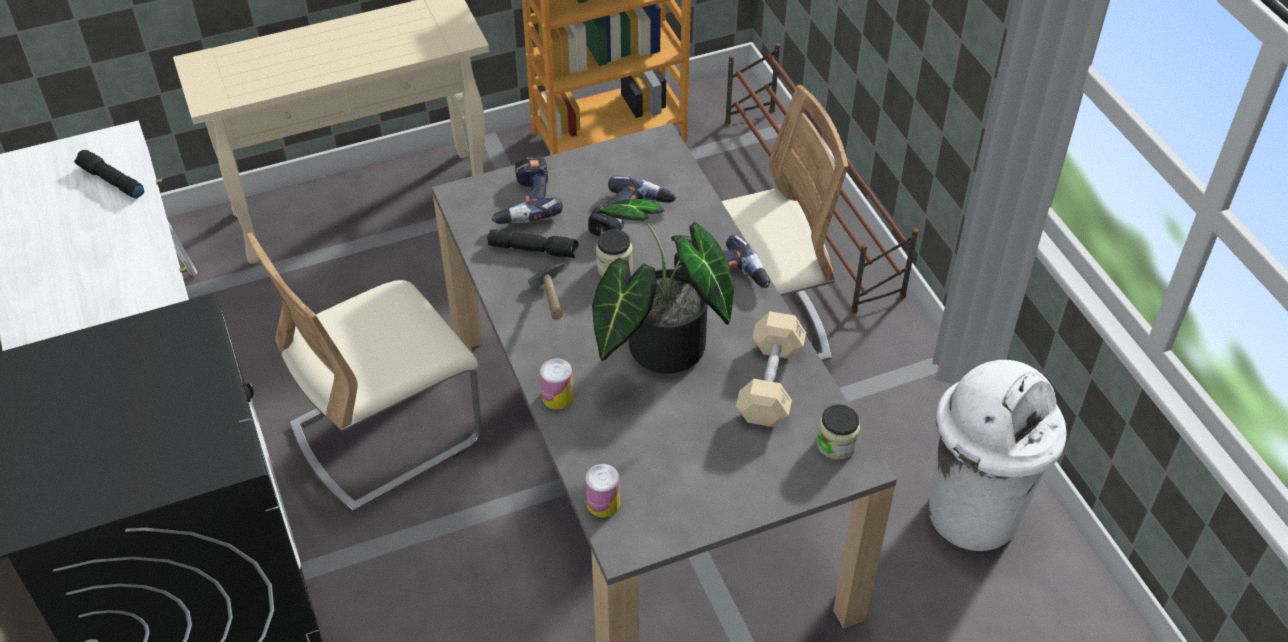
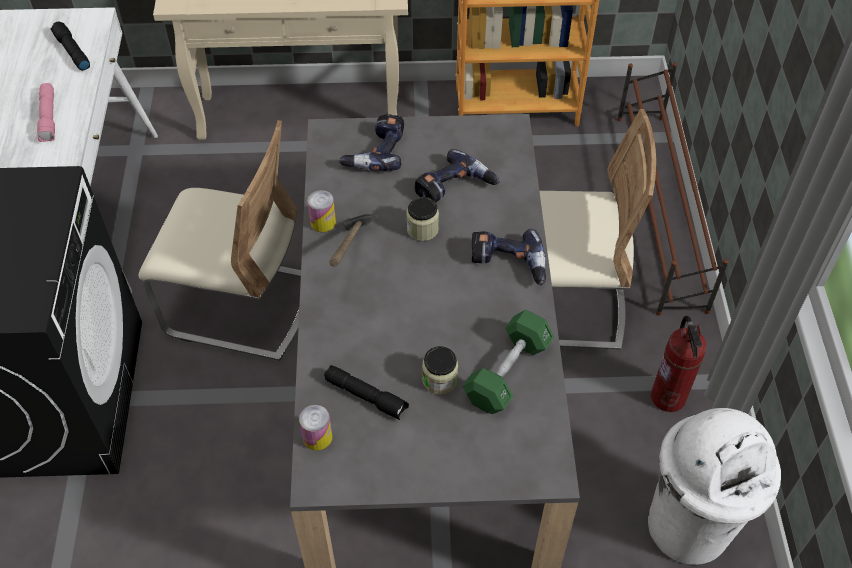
camera: 20 degrees right, 5 degrees up
(122, 260) = (49, 118): none -> pink flashlight
(386, 433) = (240, 306): beige chair -> beige chair turned 150 degrees counterclockwise
(534, 249) = (364, 195): black flashlight -> black flashlight (367, 396)
(557, 397) = (324, 330): can -> can (323, 222)
(657, 348) = (425, 312): potted plant -> none
(770, 382) = (507, 372): beige dumbbell -> green dumbbell
(836, 444) = (540, 447): jar -> jar (439, 380)
(900, 393) = (669, 397): none -> fire extinguisher

